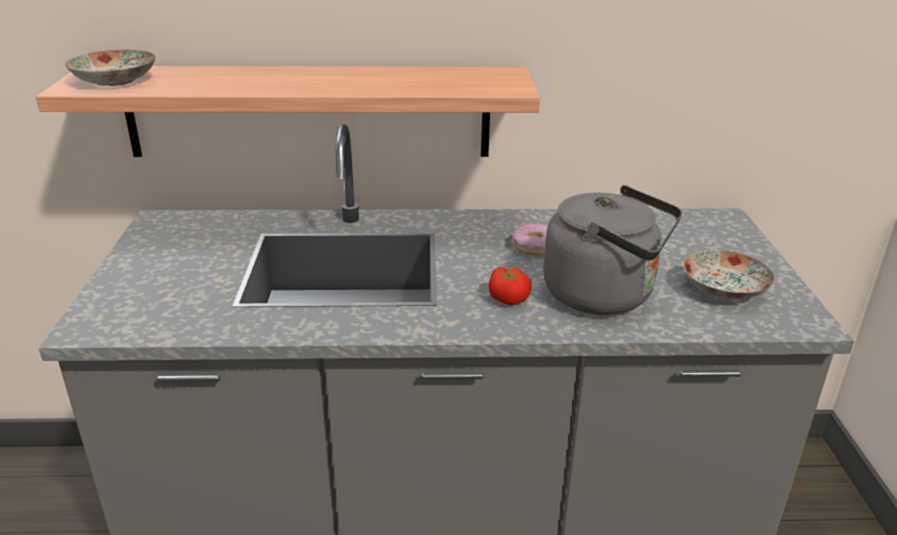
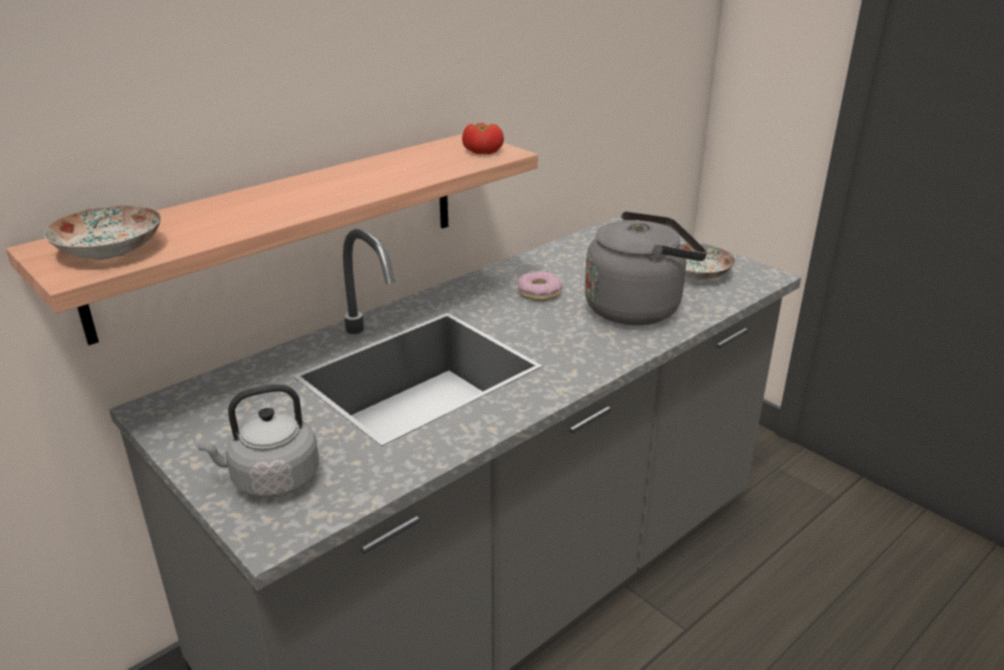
camera: 40 degrees left, 0 degrees up
(139, 294) = (271, 480): none -> grey kettle
(509, 298) = (582, 337): tomato -> tomato (483, 151)

